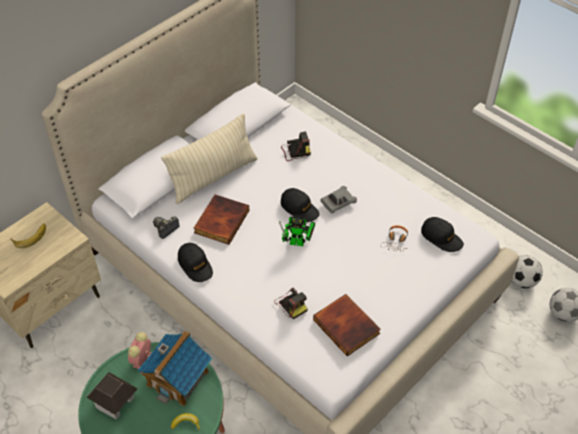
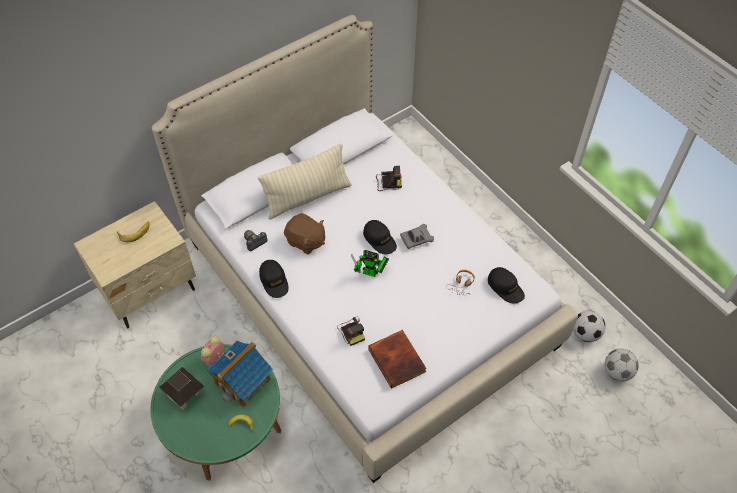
camera: 10 degrees right, 5 degrees up
(221, 221) = (305, 241): book -> brown plush toy

